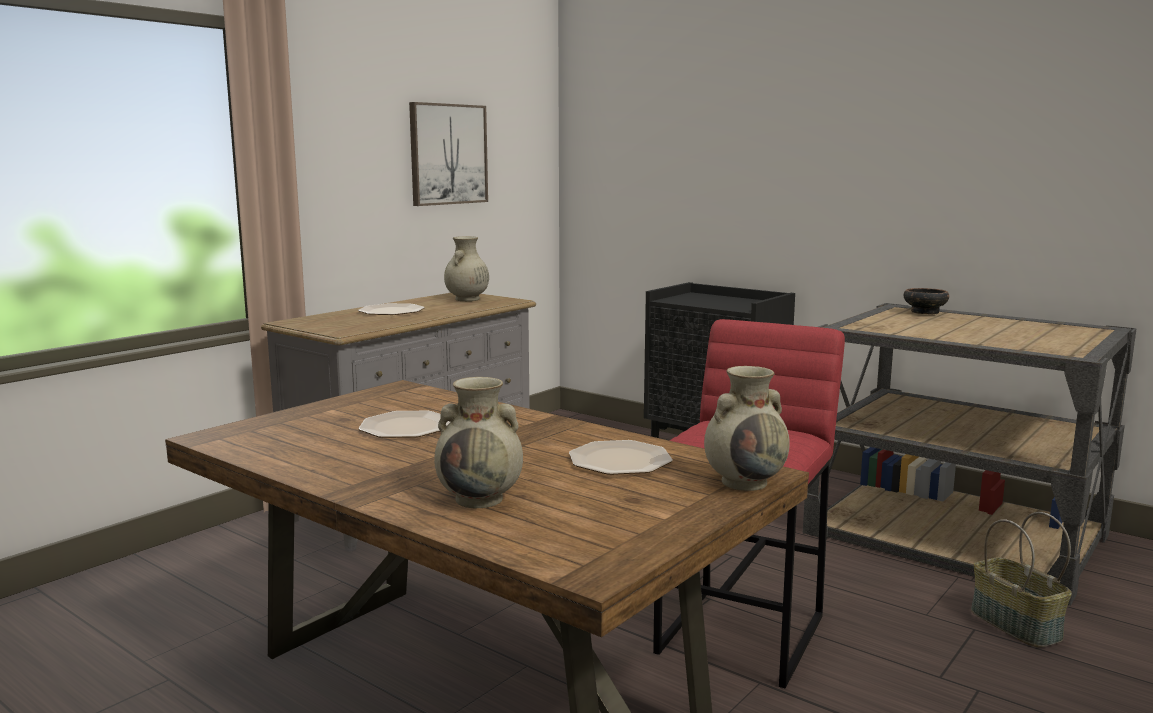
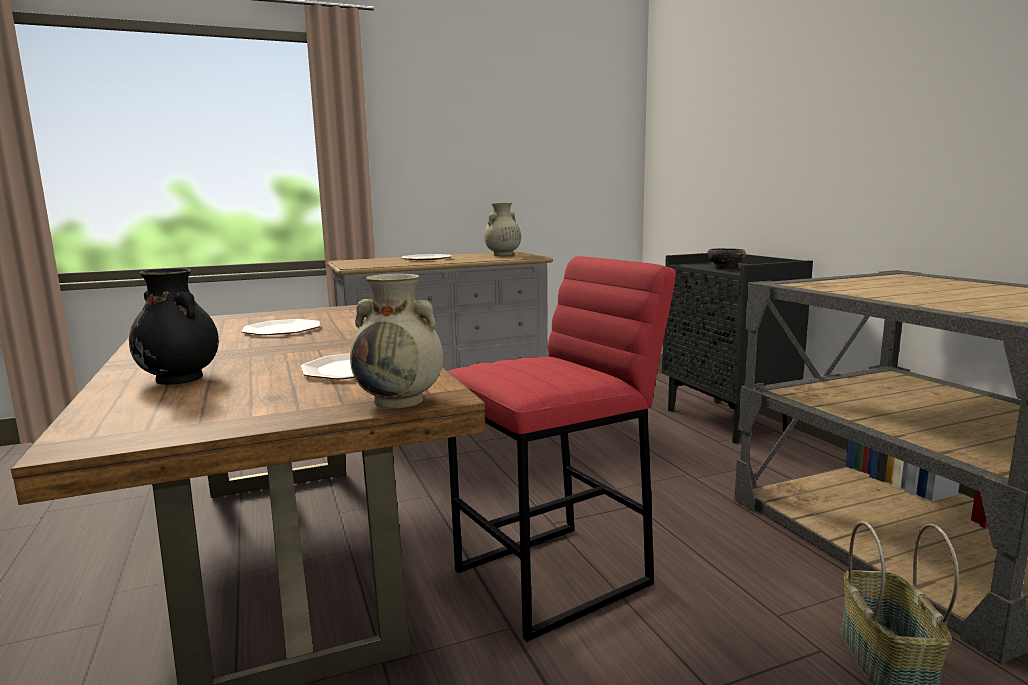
camera: 30 degrees right, 0 degrees up
(448, 154) = (522, 140): picture -> none
(481, 499) = (180, 378): beige vase -> black vase
(924, 312) = (923, 278): bowl -> bowl (725, 268)

